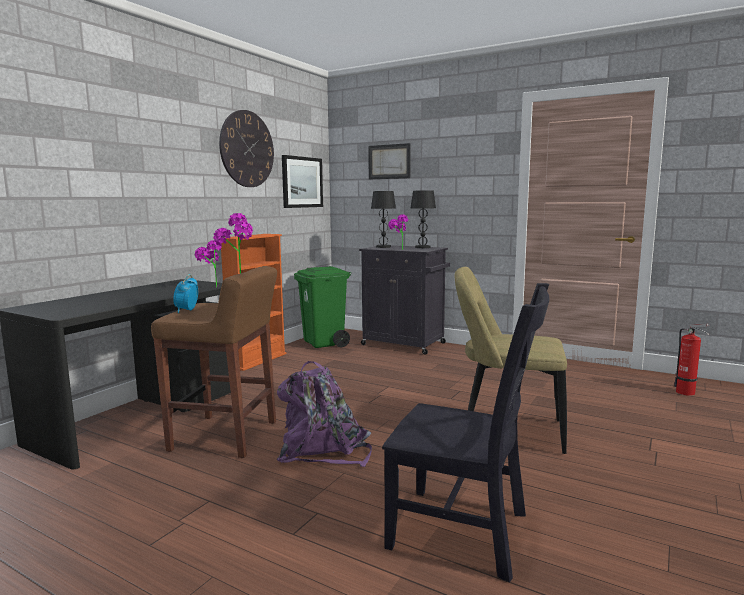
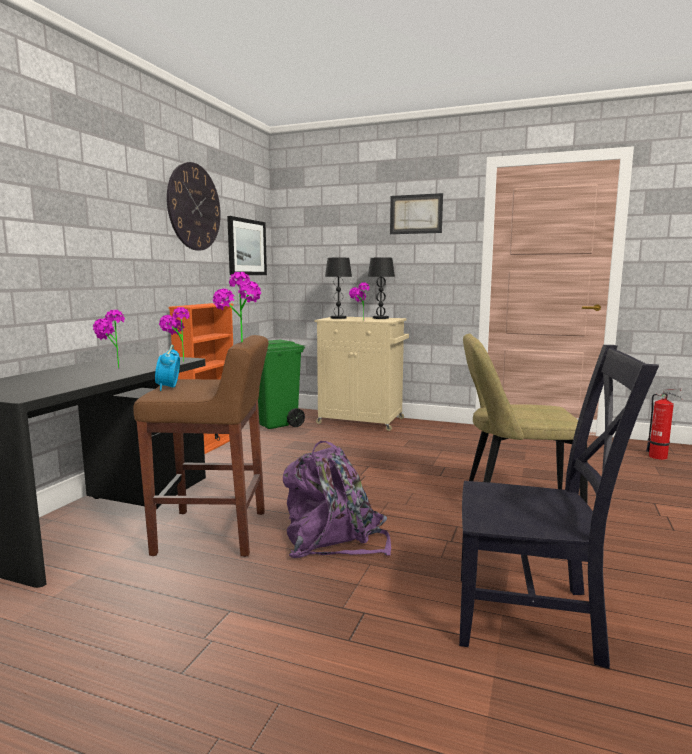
camera: 10 degrees left, 0 degrees up
(152, 292) = (110, 369): none -> potted plant
(389, 161) = (340, 227): picture -> picture (416, 214)
(405, 344) = (362, 421): black cabinet -> beige cabinet

